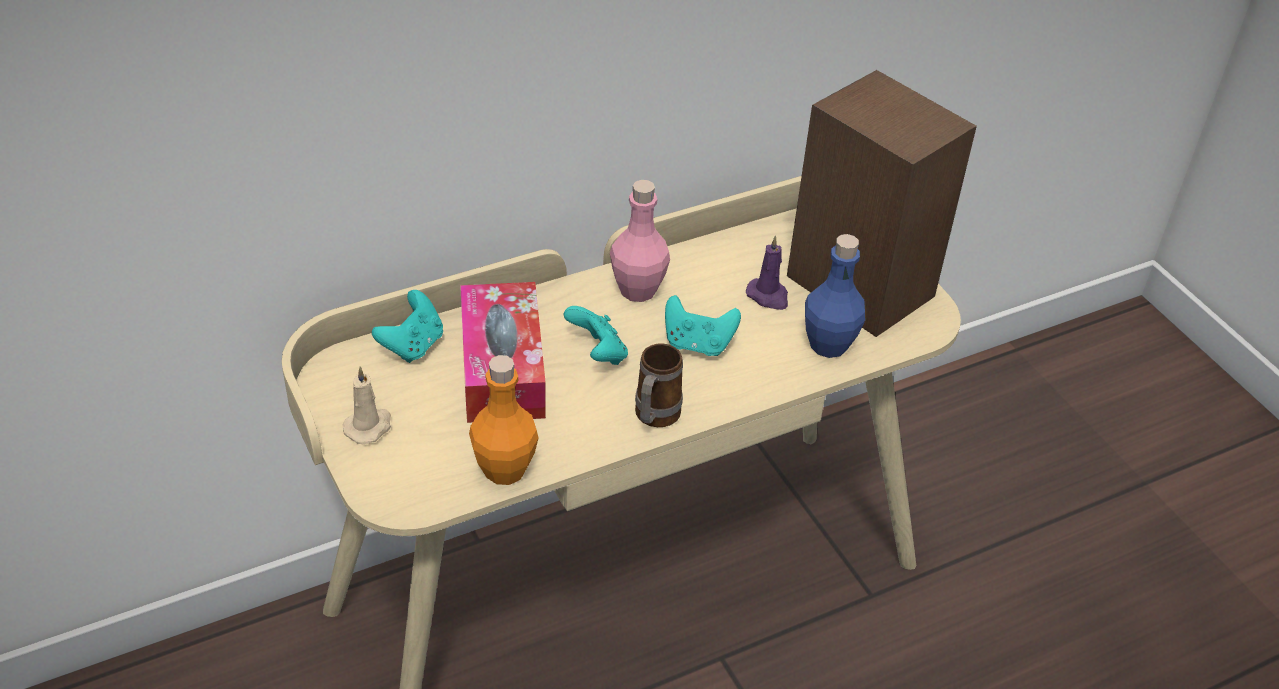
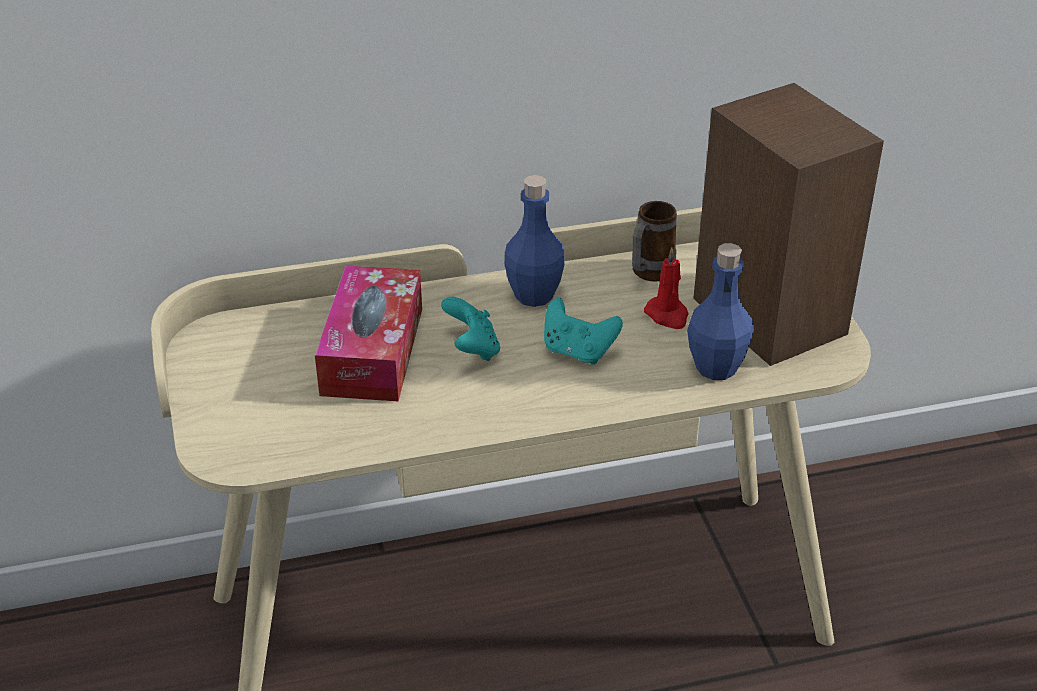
camera: 15 degrees right, 5 degrees down
(369, 426) = (224, 388): beige candle -> none
(413, 345) = (293, 321): turquoise game controller -> none
(504, 469) = (340, 443): orange bottle -> none
(638, 290) = (534, 295): pink bottle -> blue bottle
(654, 419) = (508, 415): mug -> mug (648, 274)
(768, 296) = (667, 315): purple candle -> red candle

